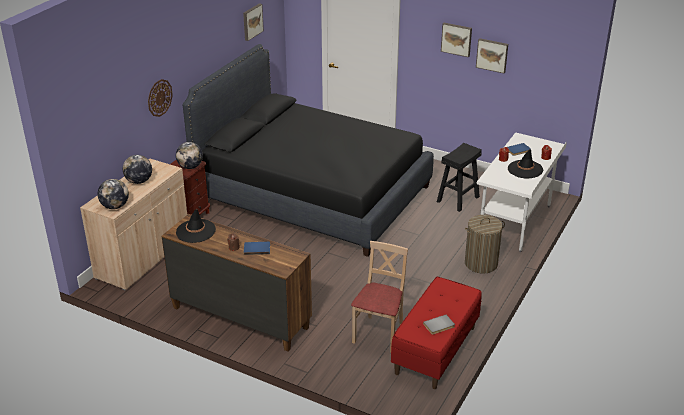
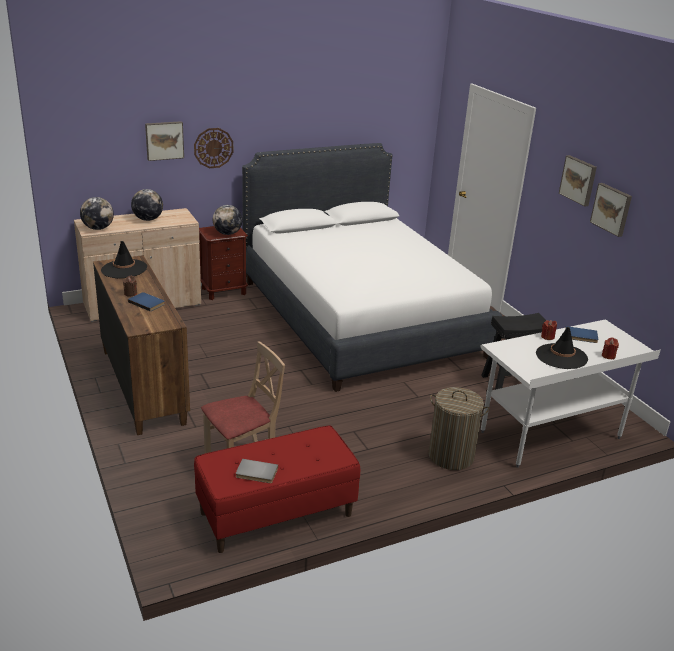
camera: 35 degrees right, 5 degrees down
(252, 21) = (378, 116): picture -> picture (164, 140)
(313, 194) = (359, 317): black bed -> white bed

